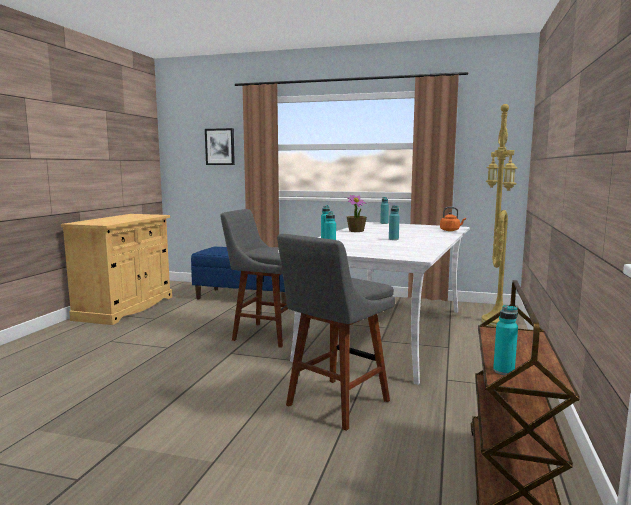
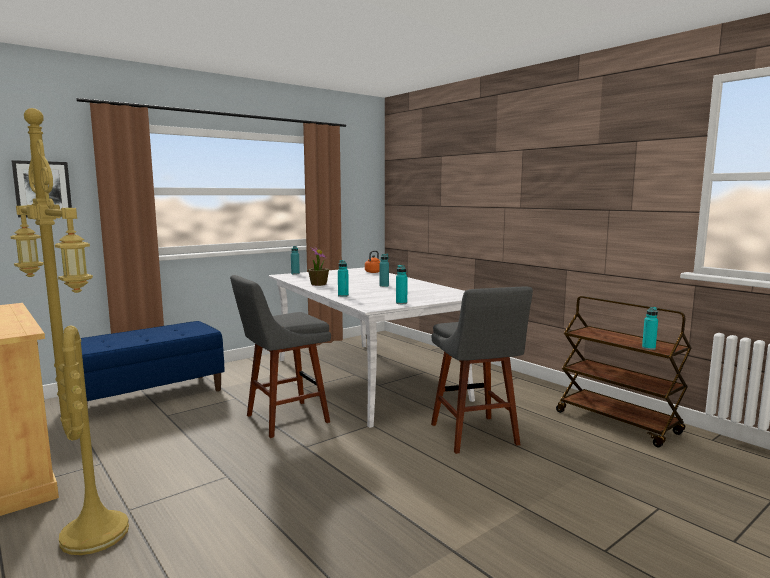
camera: 55 degrees left, 0 degrees up
(495, 321) = (401, 345): yellow floor lamp -> yellow floor lamp (89, 535)

